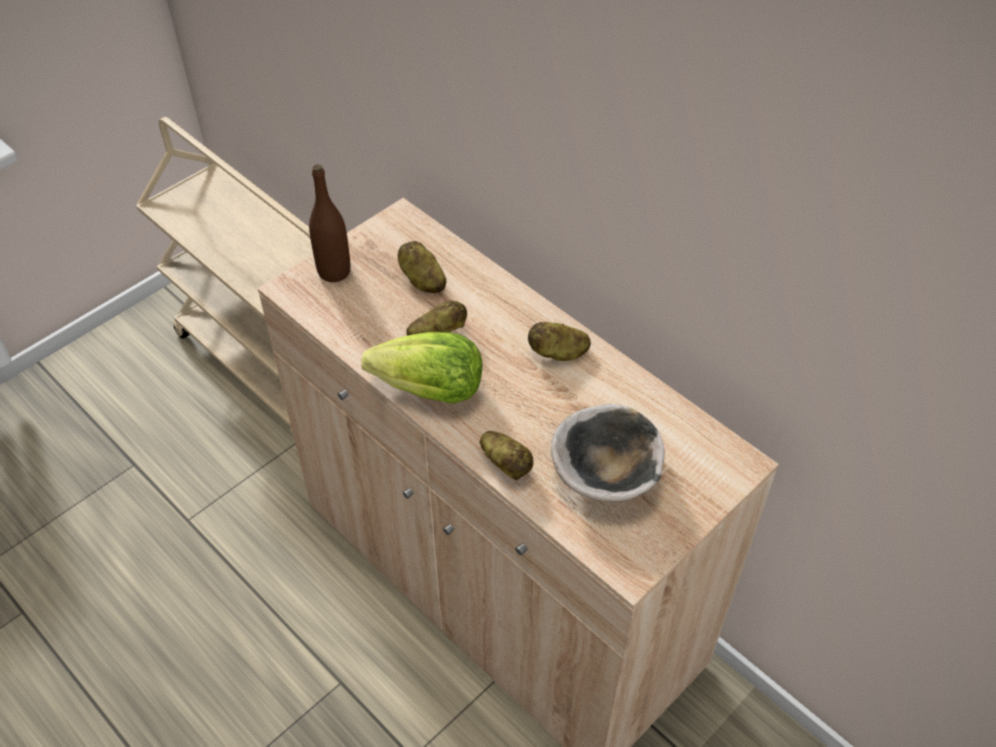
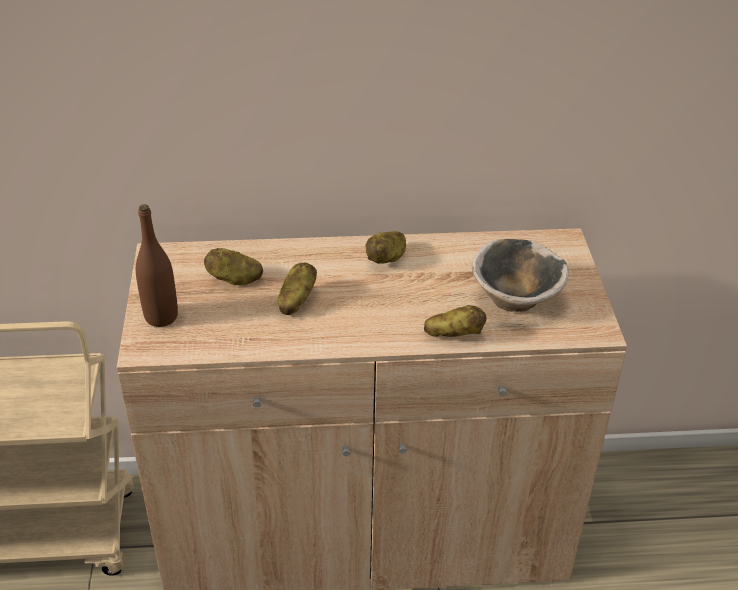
camera: 50 degrees left, 10 degrees down
(430, 390) = (345, 333): lettuce -> none

